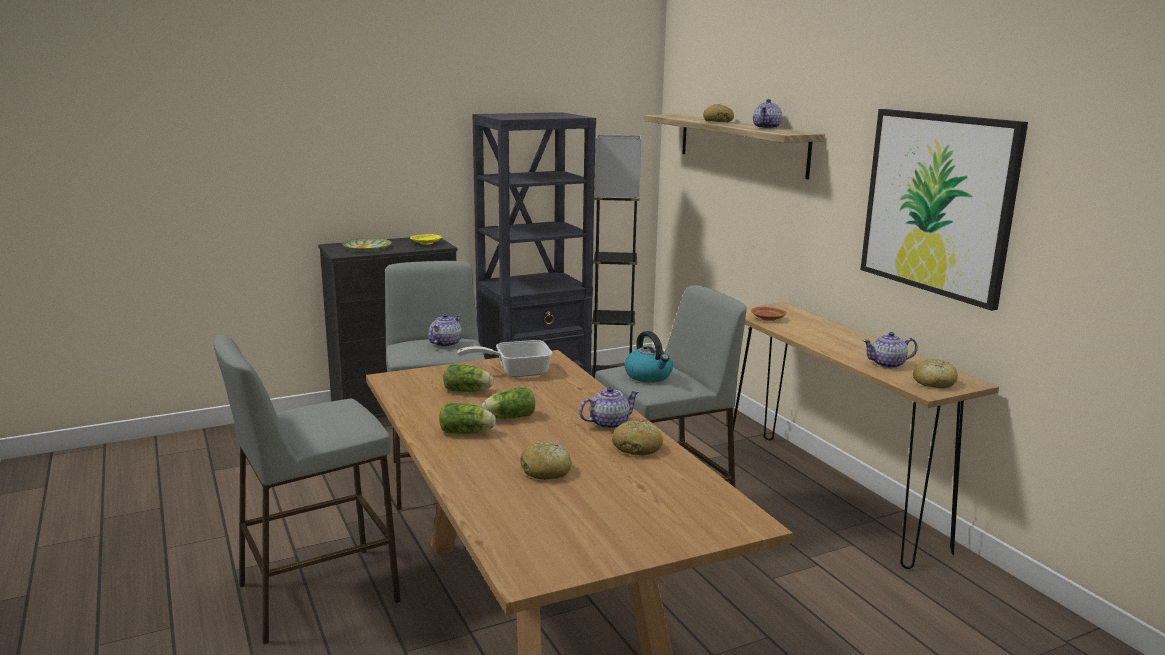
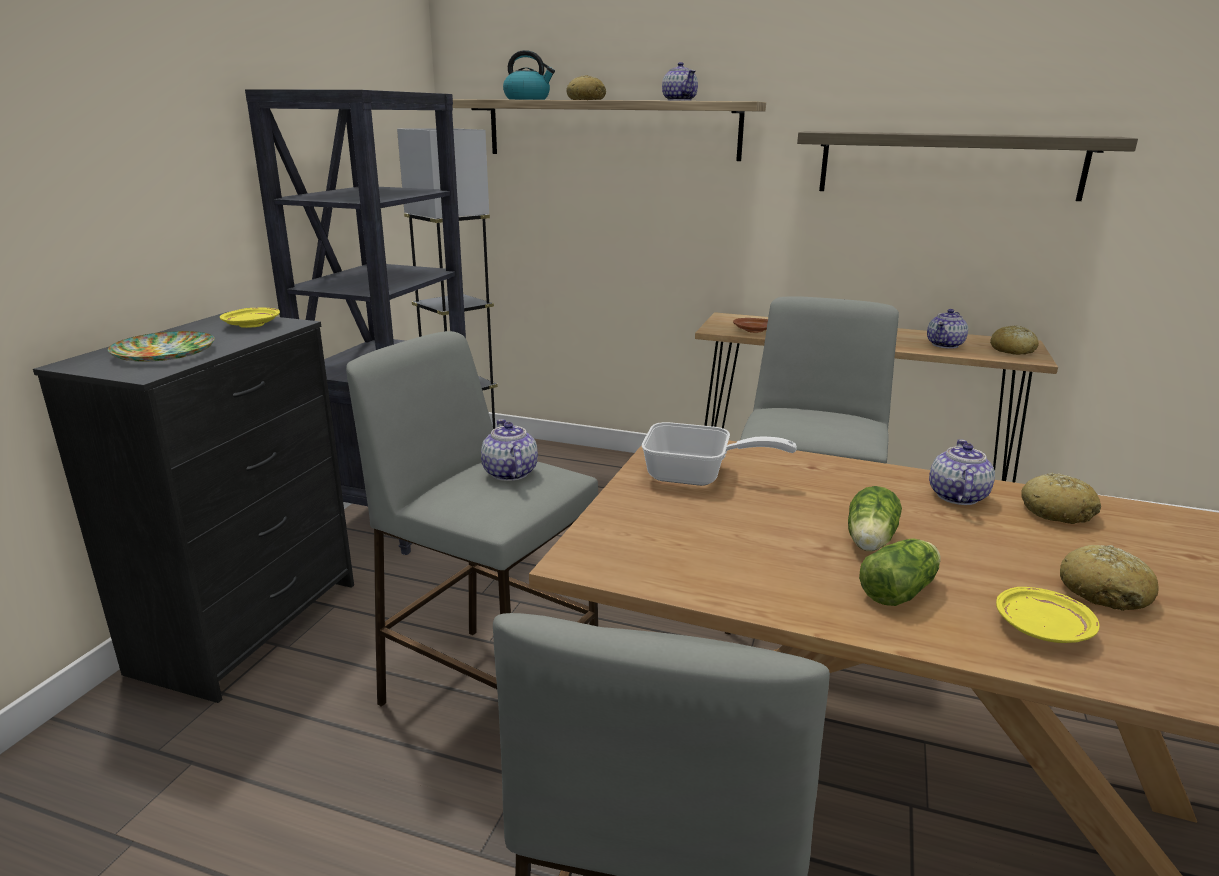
camera: 45 degrees left, 5 degrees up
(469, 391) = (728, 528): lettuce -> none
(480, 464) = (1042, 628): none -> yellow plate
(515, 371) = (697, 476): frying pan -> frying pan turned 105 degrees counterclockwise
(649, 376) = (821, 425): kettle -> kettle (528, 99)
(938, 203) = (949, 165): picture -> shelf

